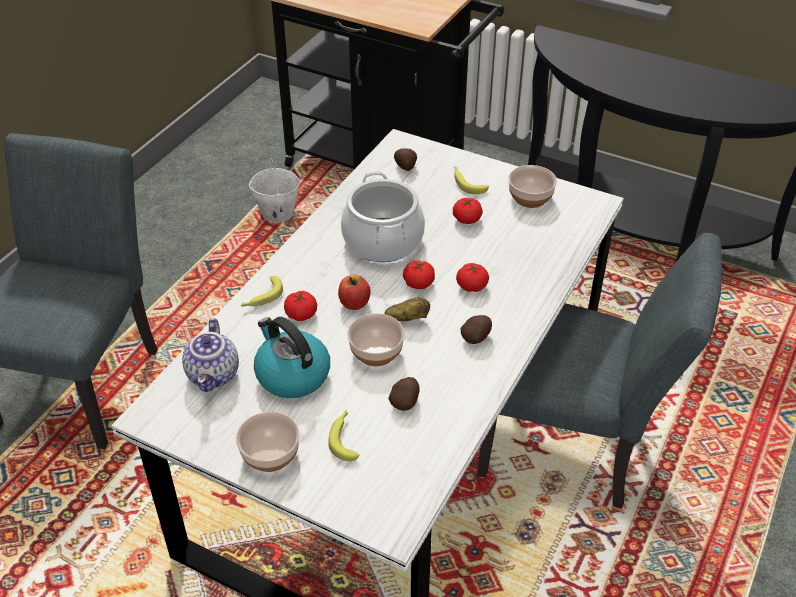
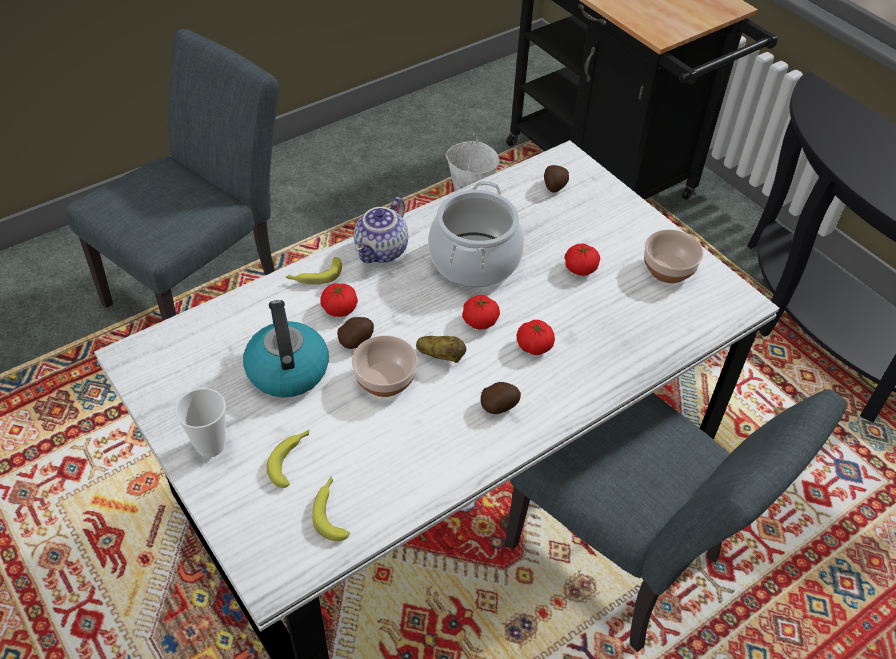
camera: 25 degrees right, 5 degrees up
(214, 375) = (216, 339): teapot -> teapot (382, 251)
(271, 455) = (211, 445): bowl -> cup
(354, 303) = (400, 317): apple -> none
(405, 402) = (377, 446): potato -> potato (357, 341)
(467, 183) = (608, 228): banana -> banana (332, 511)

